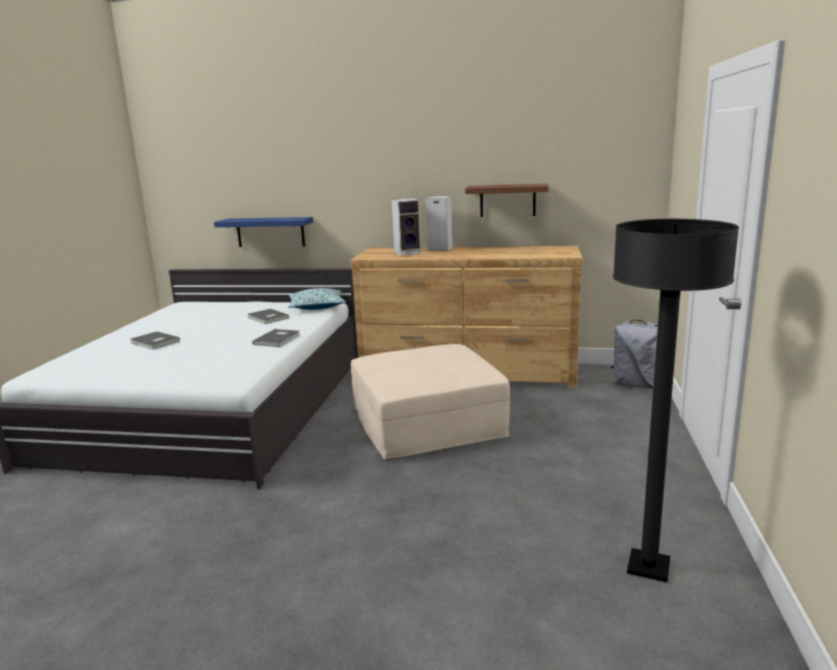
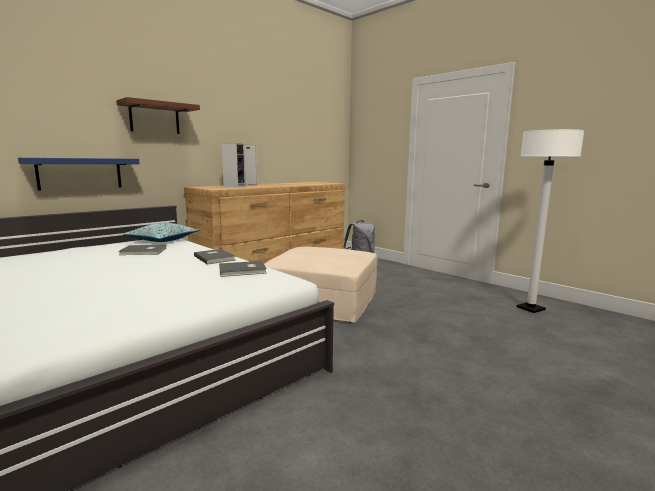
camera: 55 degrees left, 5 degrees down
(154, 342) = (85, 286): grey book -> grey book (243, 270)
(507, 200) = (278, 151): brown shelf -> brown shelf (154, 118)
(648, 567) = (530, 308): black floor lamp -> white floor lamp

